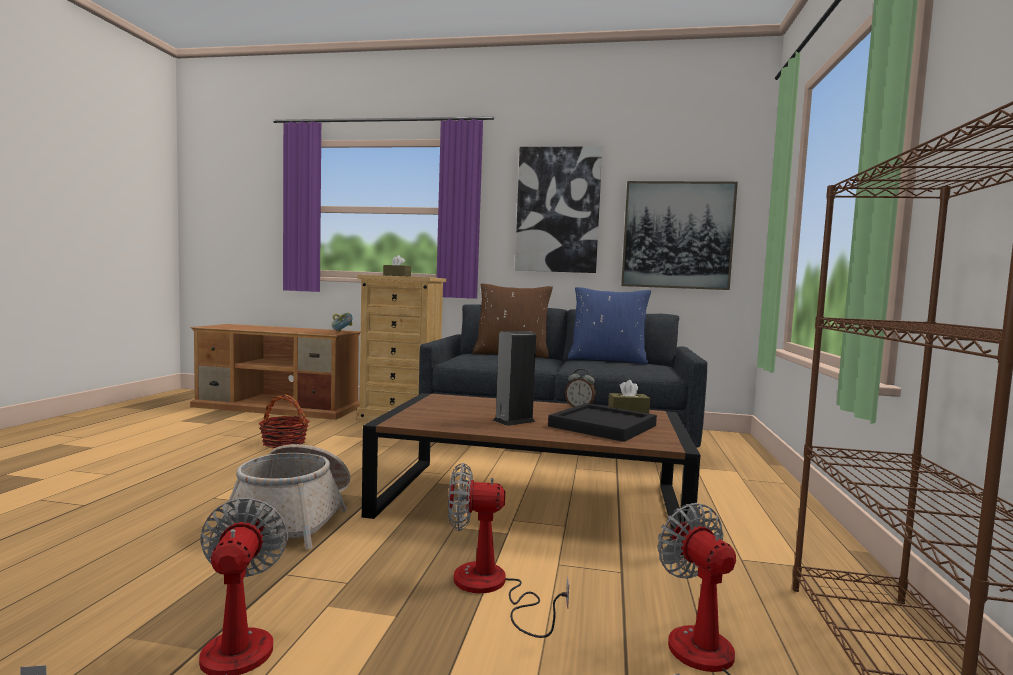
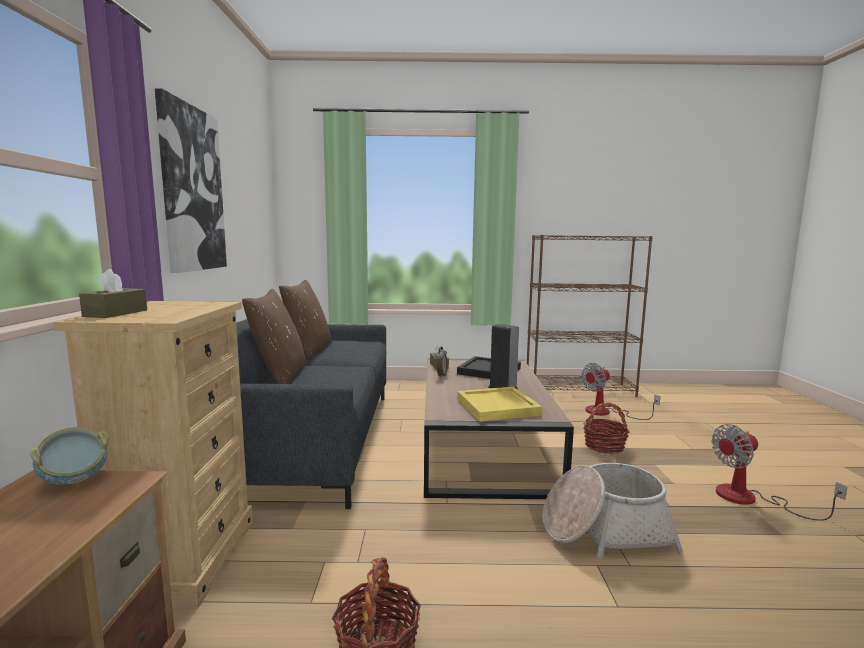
camera: 100 degrees left, 5 degrees up
(446, 411) = (498, 407): none -> yellow tray
(491, 588) = (604, 446): fan -> basket
(607, 360) = (309, 350): blue pillow -> brown pillow
(677, 235) = (251, 224): picture -> none

